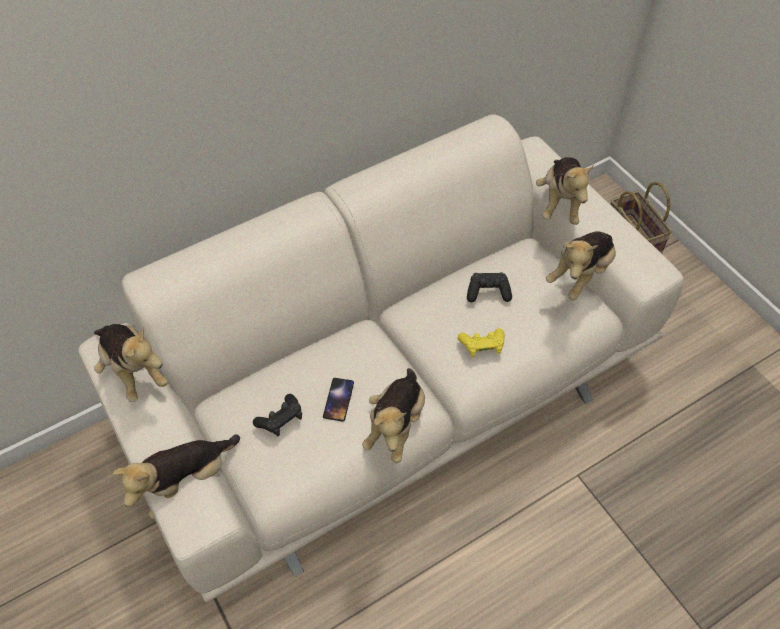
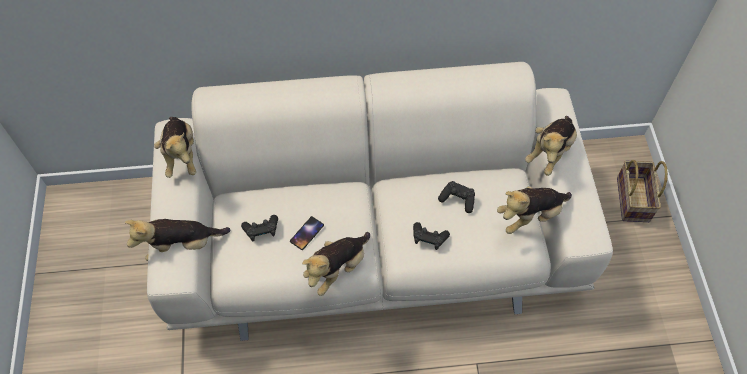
camera: 25 degrees right, 5 degrees up
(482, 346) = (429, 238): yellow game controller -> black game controller

